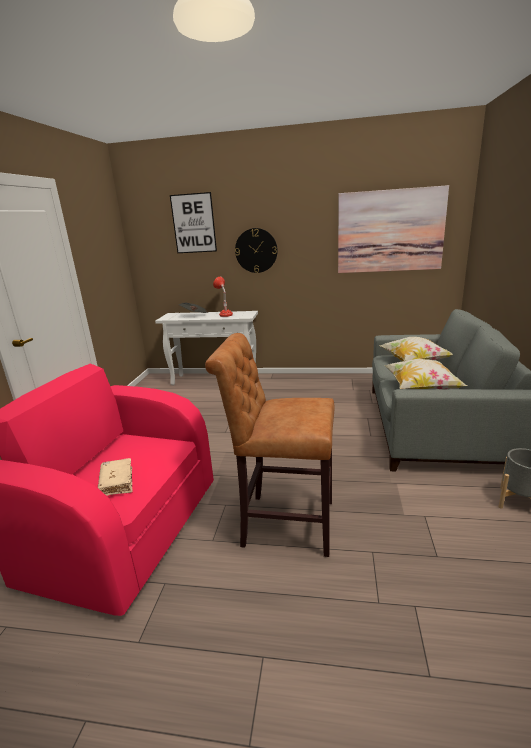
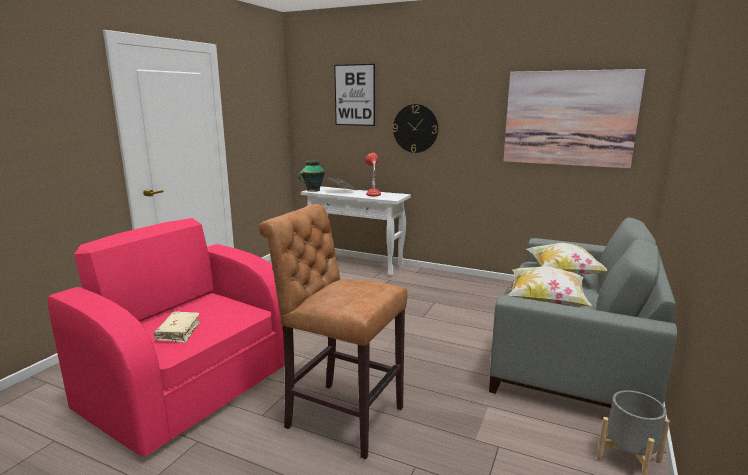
camera: 15 degrees right, 5 degrees down
(166, 318) = (312, 190): none -> vase

